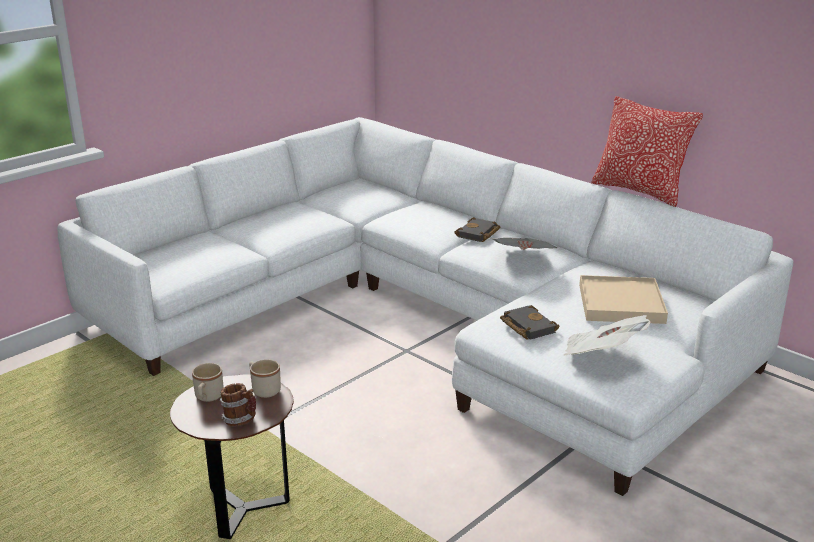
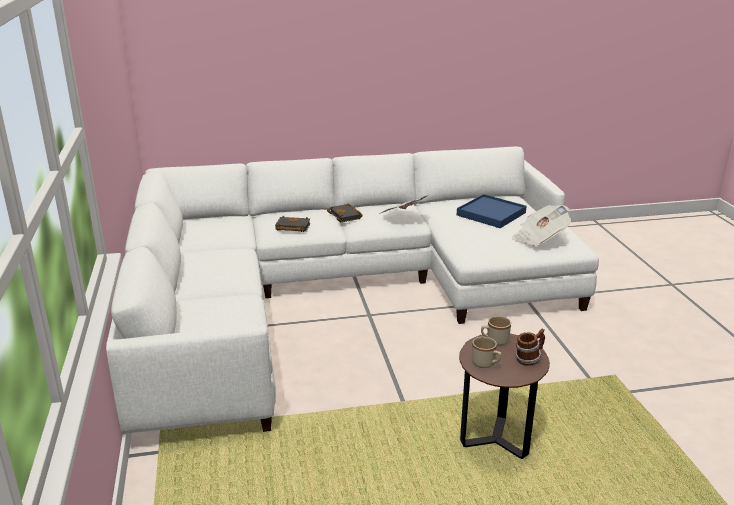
camera: 55 degrees left, 0 degrees up
(526, 326) = (486, 245): black book -> black book (291, 227)
(621, 304) = (491, 214): beige tray -> blue tray
(639, 191) = (427, 148): pillow -> none

